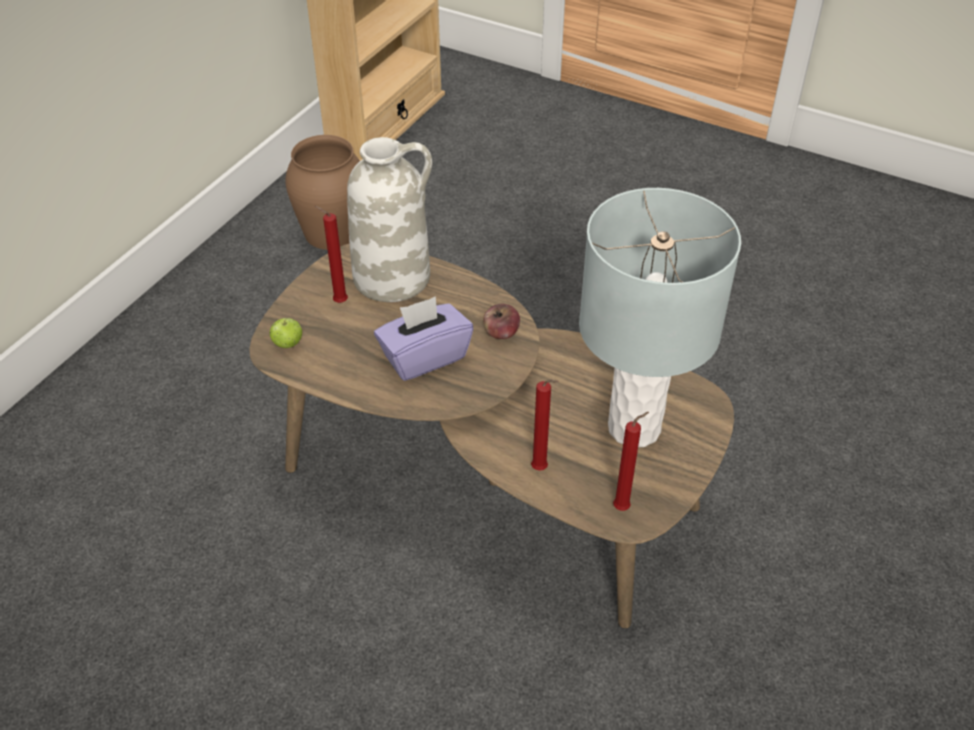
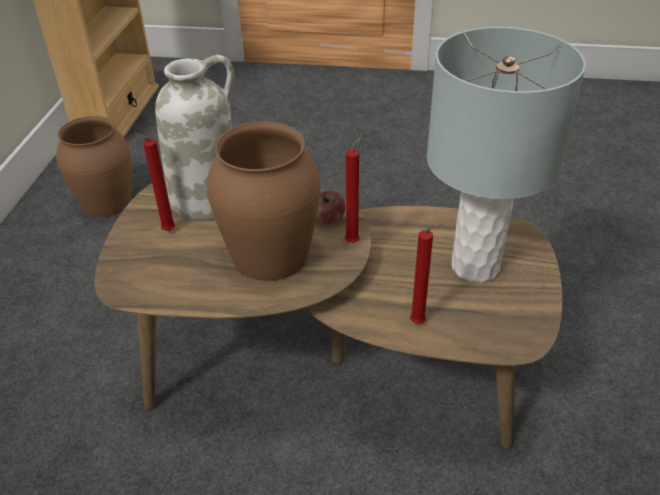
camera: 20 degrees left, 5 degrees down
(288, 344) = (134, 278): apple -> none
(424, 357) = (270, 255): purple tissue box -> brown vase
(624, 507) = (508, 333): red candle -> red candle (354, 241)

